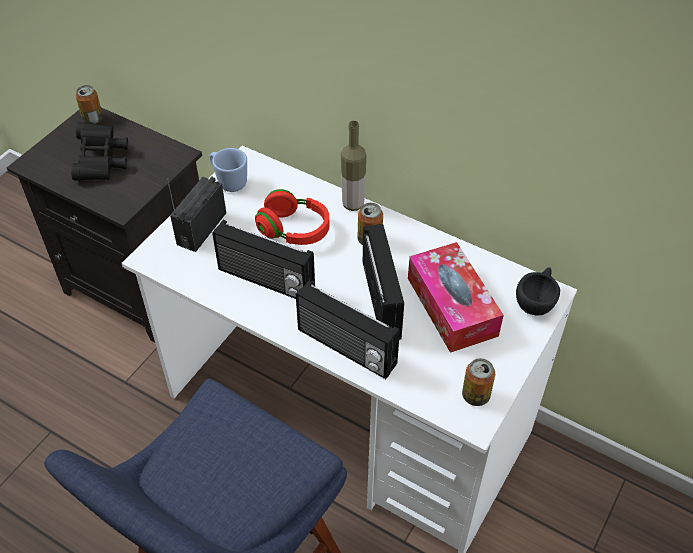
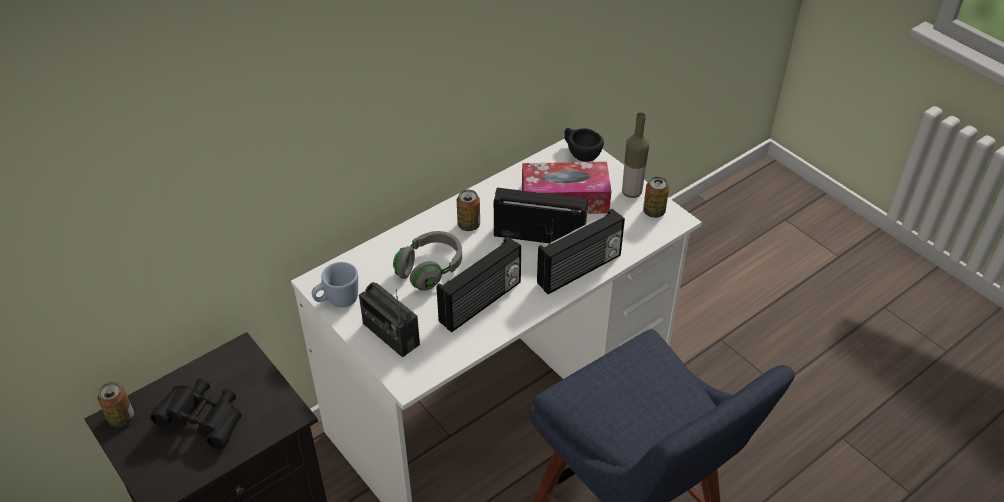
camera: 70 degrees left, 5 degrees down
(294, 230) = (430, 269): red headphones -> grey headphones
(353, 204) = (420, 224): bottle -> bottle (631, 192)

